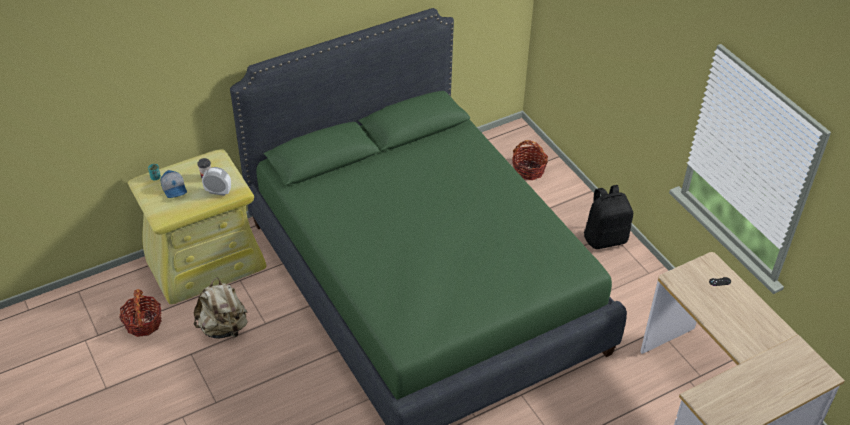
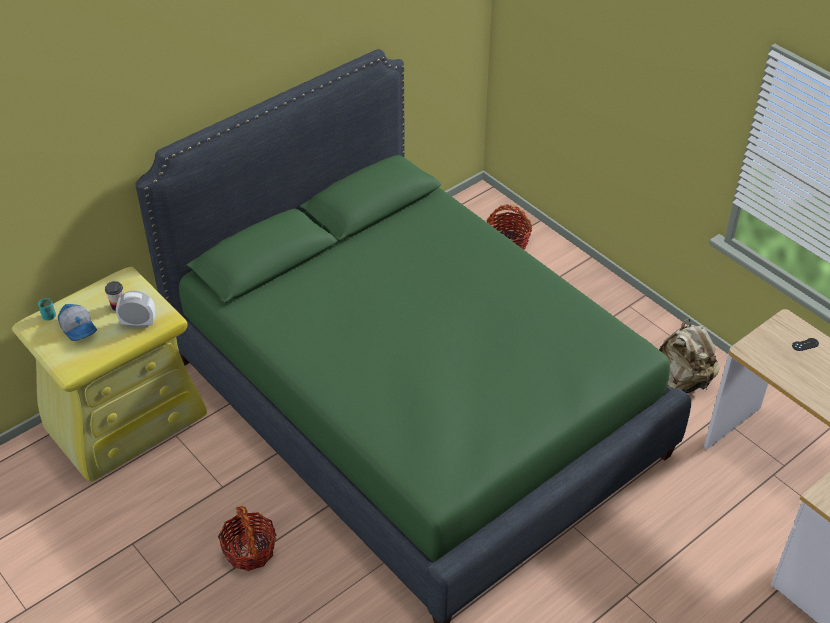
camera: 10 degrees left, 0 degrees up
(143, 323) = (58, 513): basket -> basket (249, 550)
(223, 328) = (168, 502): beige backpack -> beige backpack (679, 382)
(605, 238) = (623, 312): black backpack -> none

